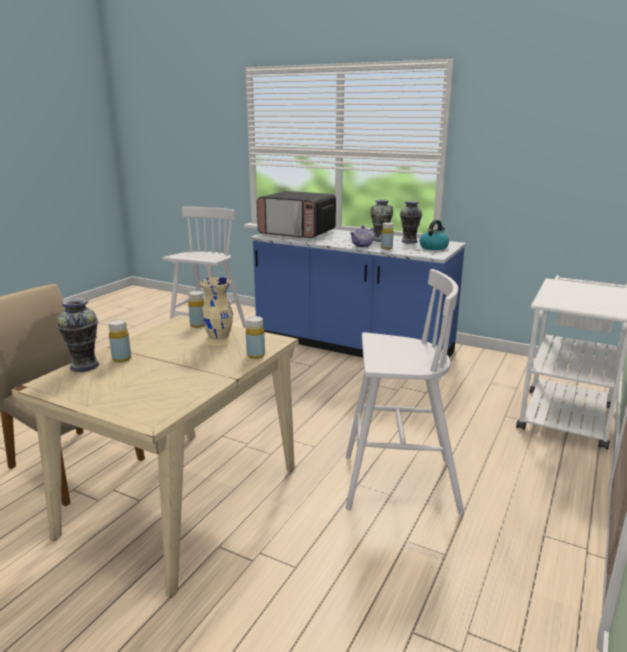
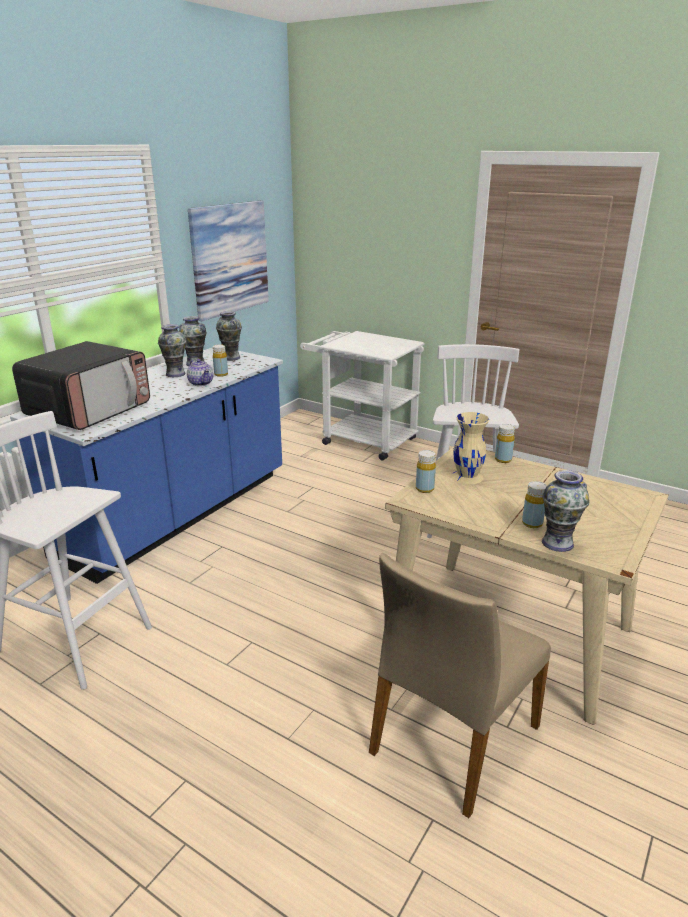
camera: 85 degrees left, 5 degrees up
(433, 247) = (230, 358): kettle -> vase
(533, 171) = (229, 259): none -> picture

